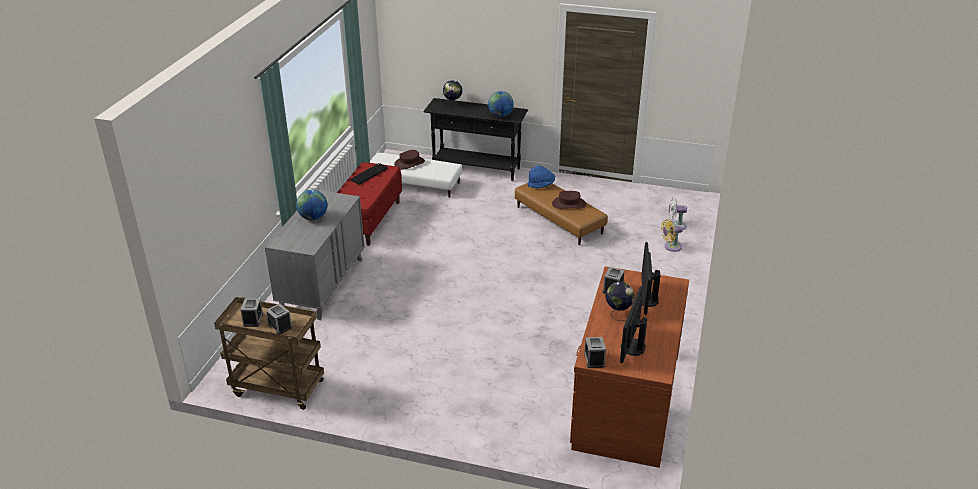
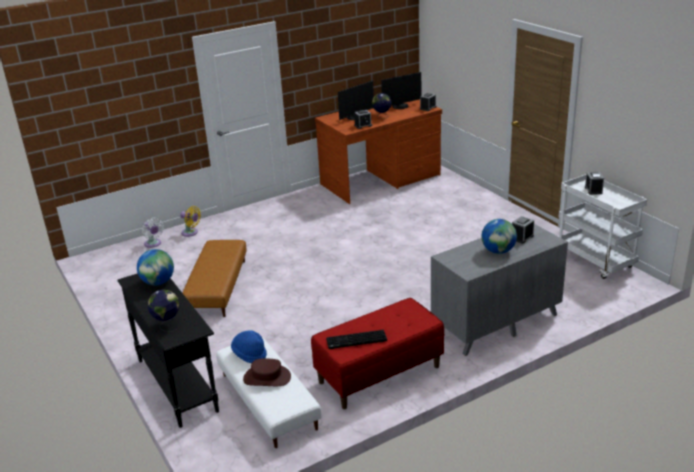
camera: 135 degrees left, 5 degrees down
(253, 319) = (612, 200): alarm clock -> alarm clock (522, 237)
(276, 388) = (596, 261): brown cart -> white cart
(541, 185) = (200, 284): blue hat -> blue hat (250, 354)
(569, 204) = (216, 257): brown hat -> none

